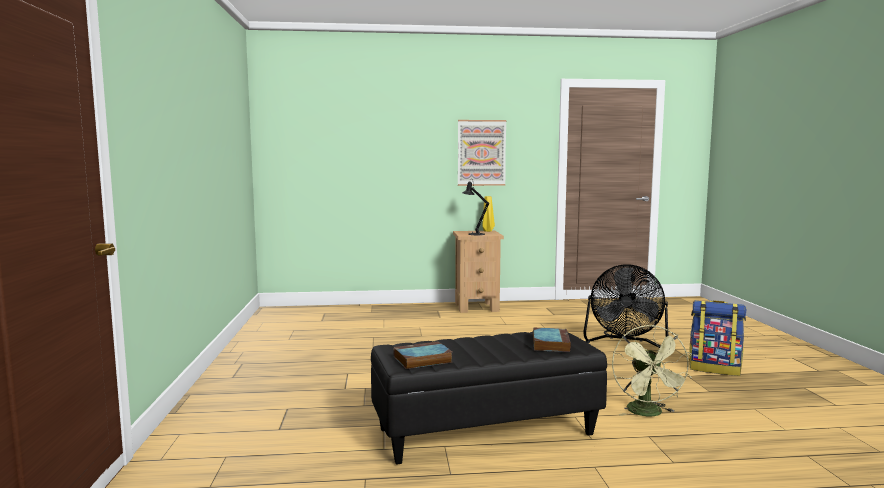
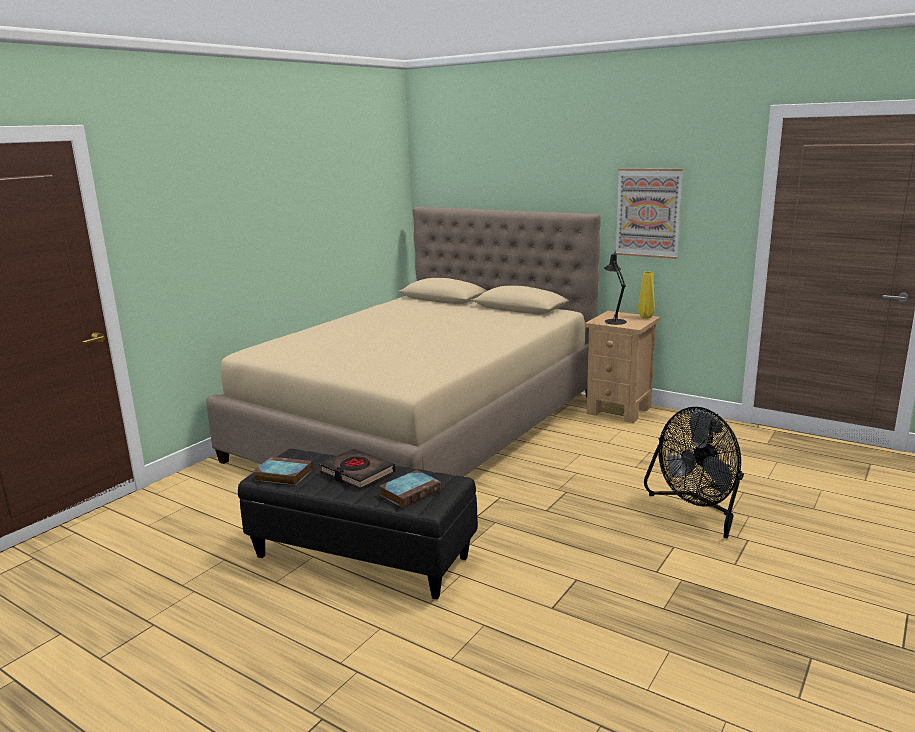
camera: 40 degrees right, 10 degrees up
(353, 343) = (423, 426): none -> beige bed
(480, 344) = (357, 473): none -> black book
(648, 413) = (535, 603): green fan -> none
(715, 368) = (740, 584): backpack -> none

